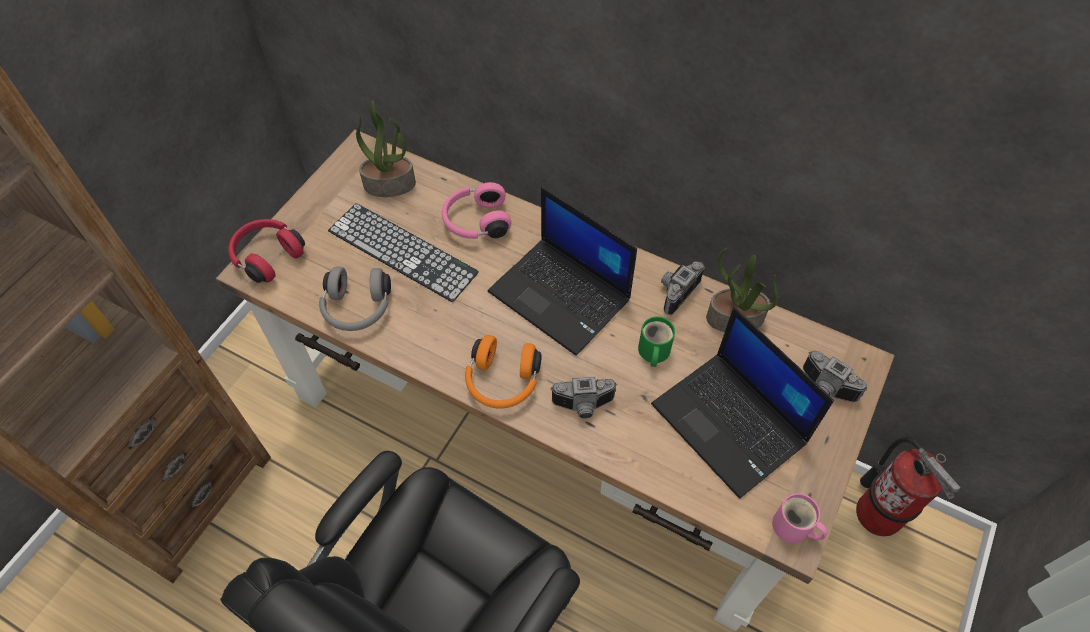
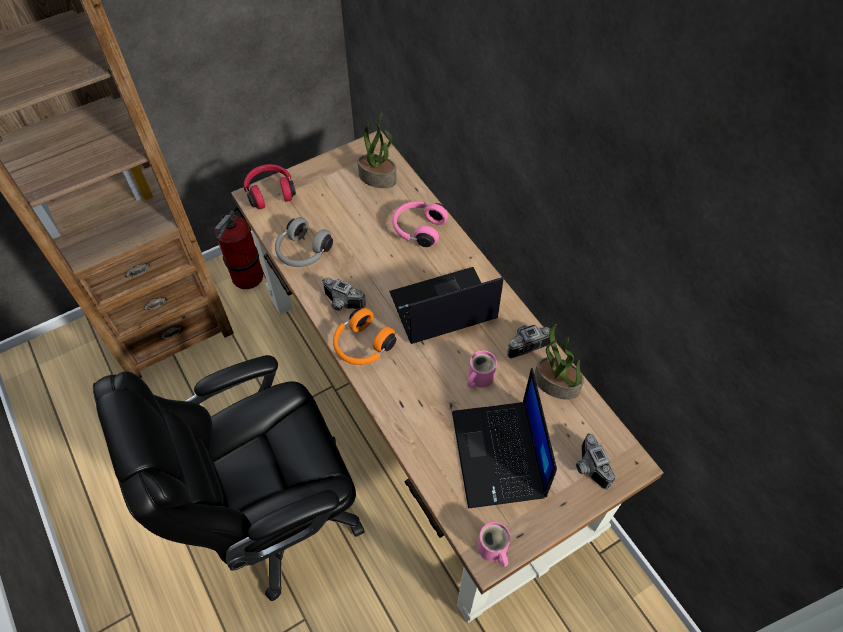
camera: 30 degrees right, 0 degrees up
(402, 251) = (356, 227): keyboard -> none
(561, 296) = (442, 307): laptop -> laptop turned 90 degrees clockwise
(583, 407) = (404, 390): camera -> camera (342, 304)
(652, 352) = (478, 377): green mug -> pink mug
(879, 513) = (637, 605): fire extinguisher -> fire extinguisher (248, 276)

